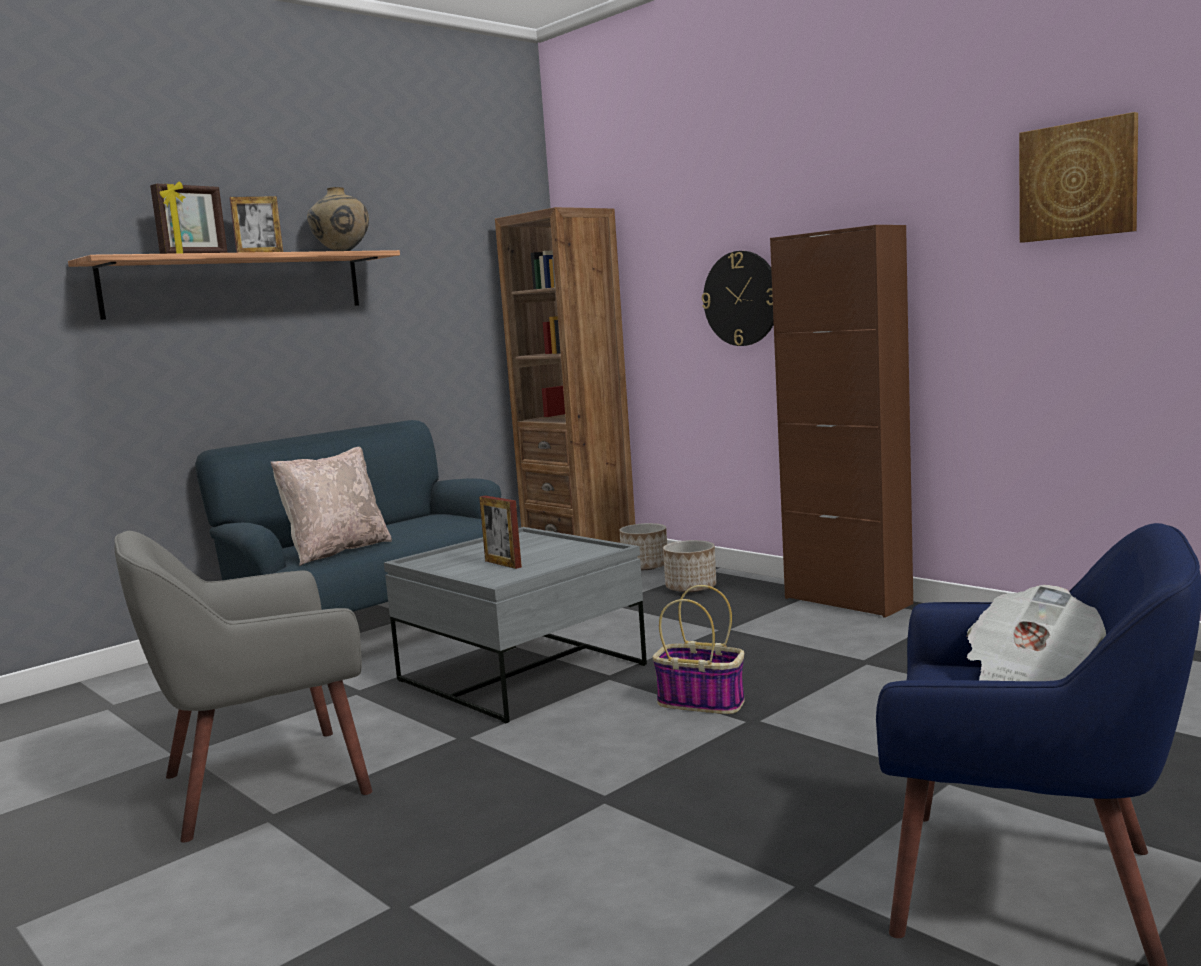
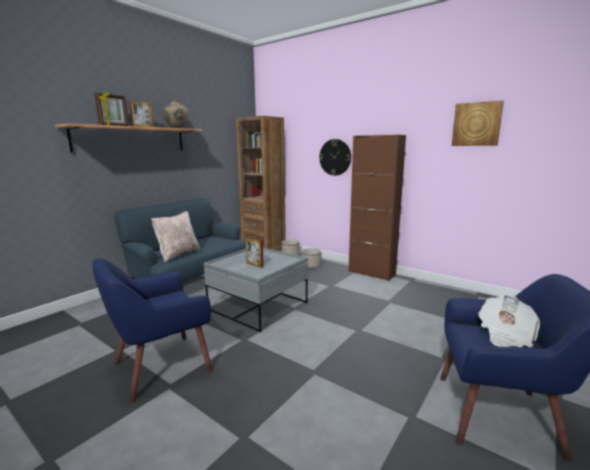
camera: 10 degrees left, 5 degrees up
(261, 783) = (160, 366): grey armchair -> blue armchair
(702, 702) = (335, 321): basket -> none

